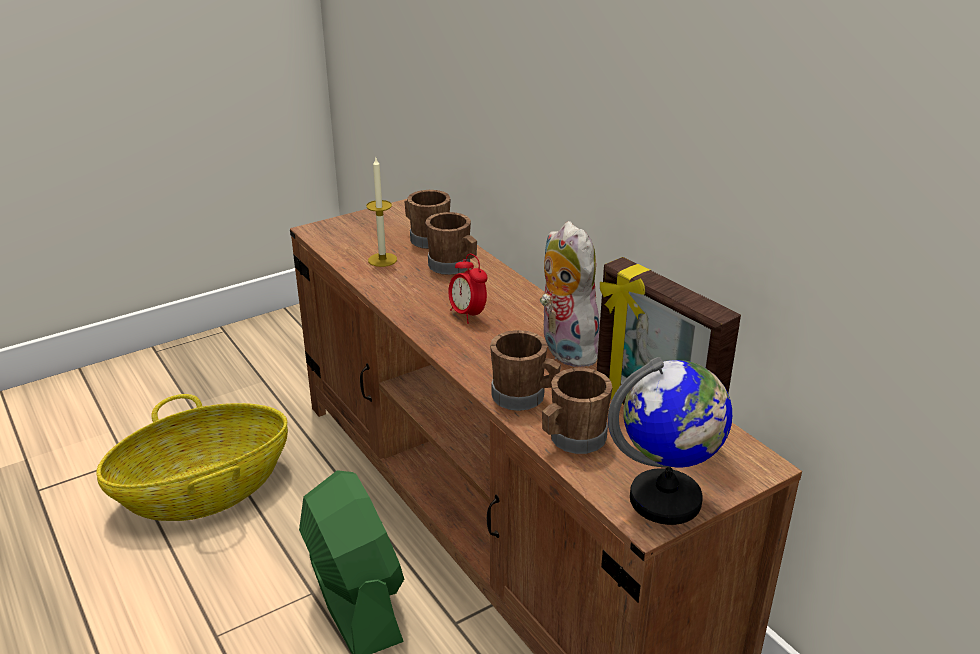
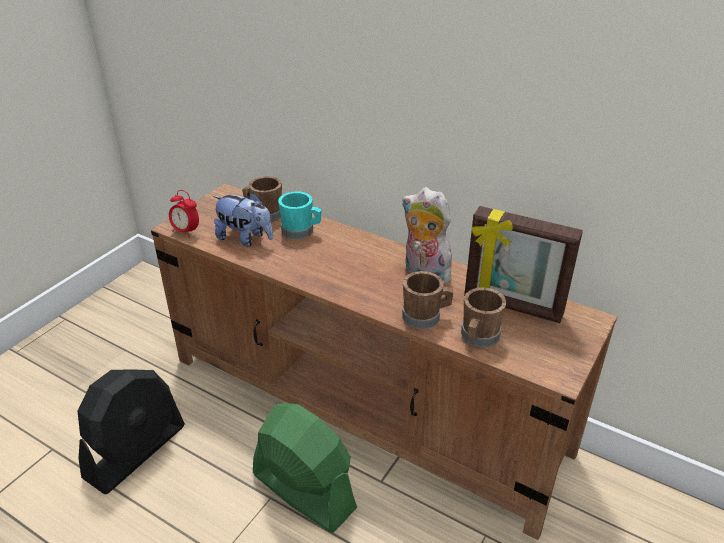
camera: 25 degrees left, 5 degrees up
(204, 490) = (136, 451): basket -> black fan
(382, 260) = (245, 238): candle -> plush toy
(453, 267) = (301, 232): brown mug -> turquoise mug
(467, 315) = (340, 266): alarm clock -> alarm clock (186, 231)
(666, 500) = (562, 361): globe -> none

